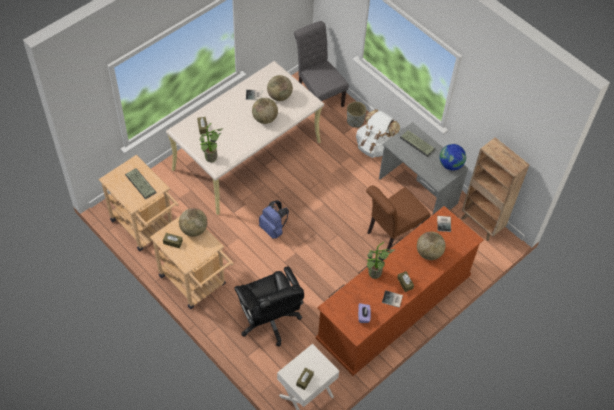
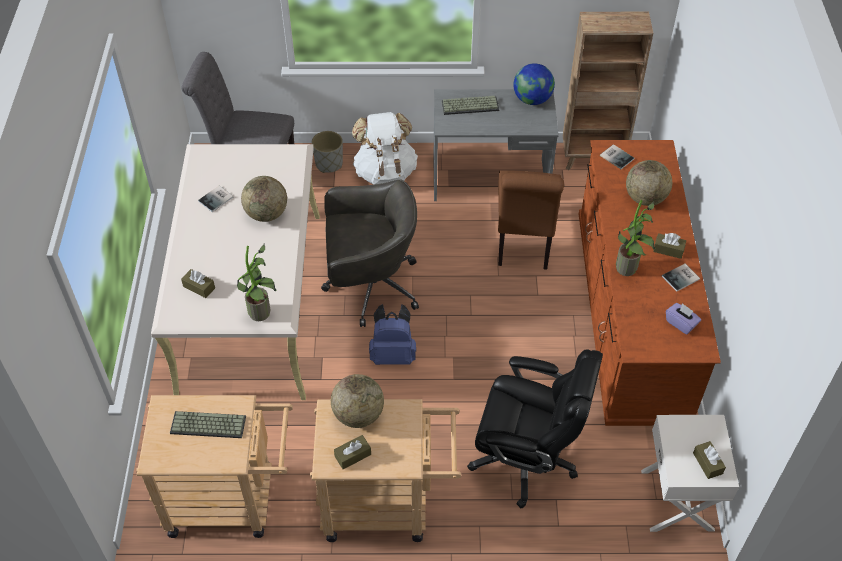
camera: 45 degrees left, 5 degrees down
(279, 96) = (250, 176): globe -> none
(301, 192) = (370, 287): none -> grey office chair

